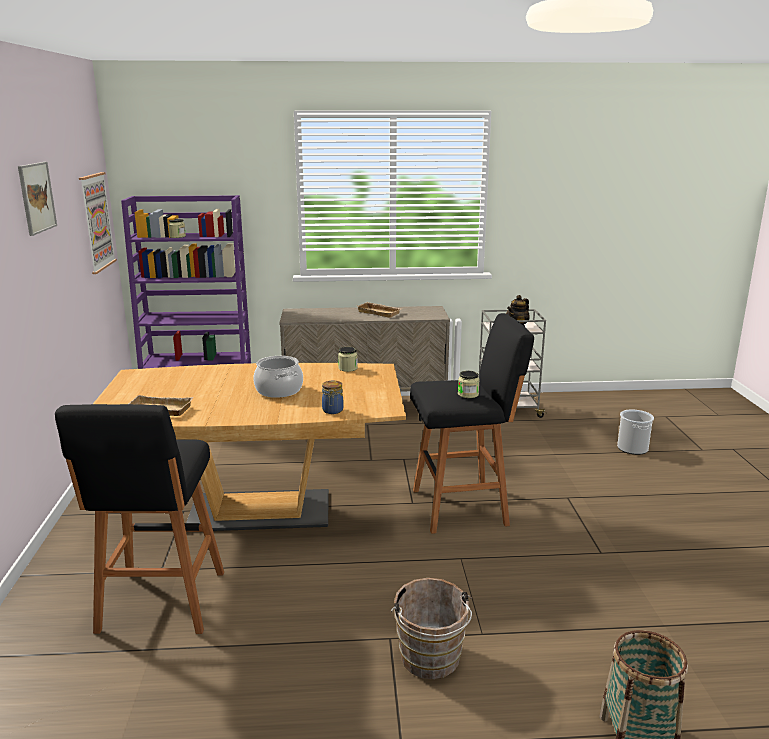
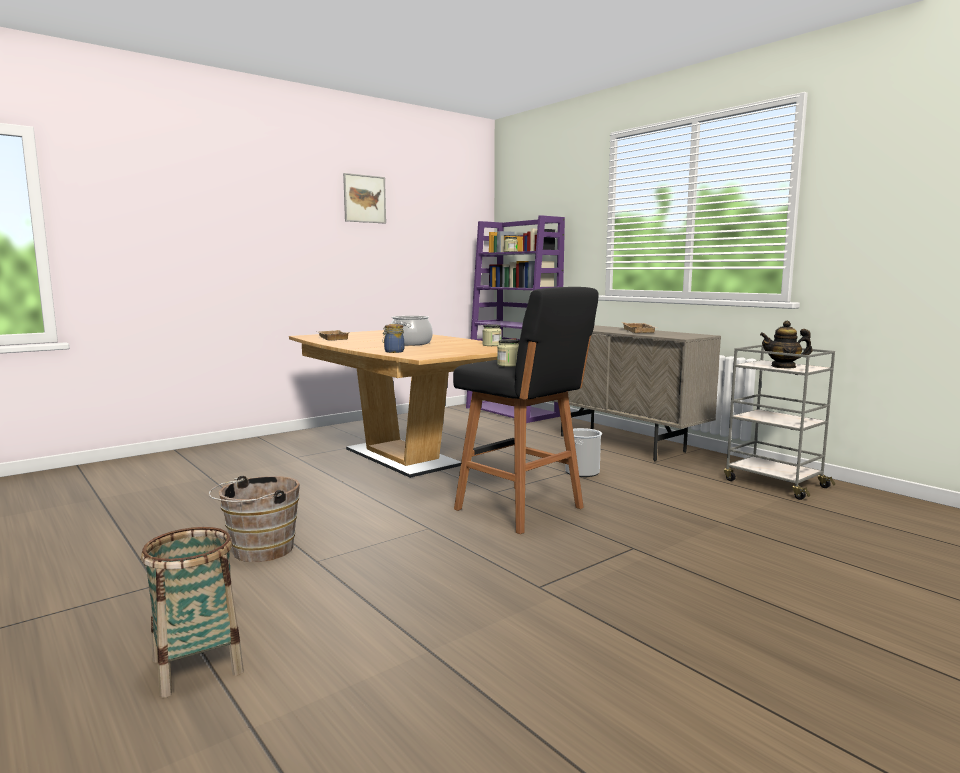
camera: 55 degrees right, 10 degrees down
(96, 221) = (459, 237): picture -> none
(161, 604) = (258, 467): black stool -> none
(632, 448) = (852, 560): bucket -> bucket (582, 472)

